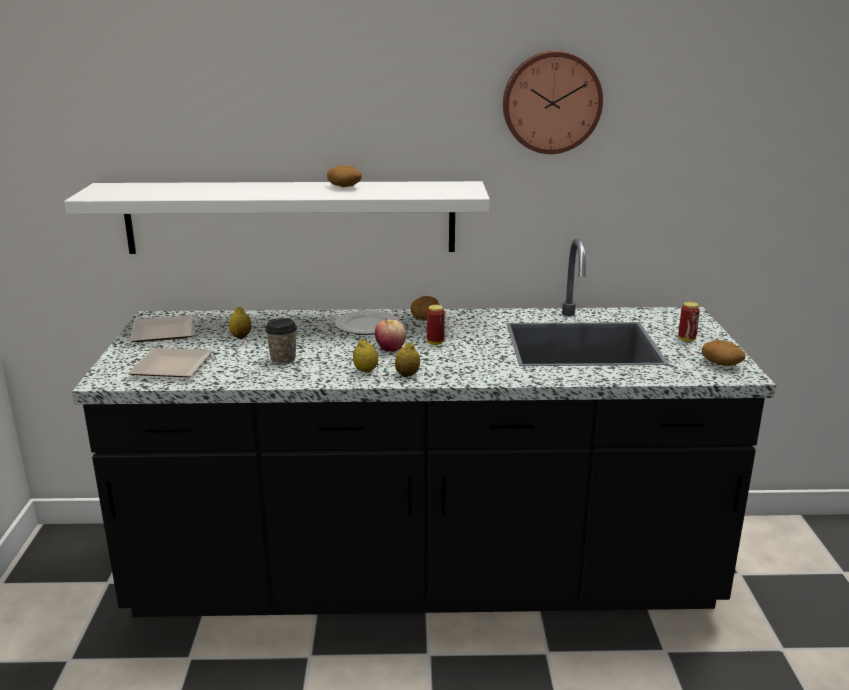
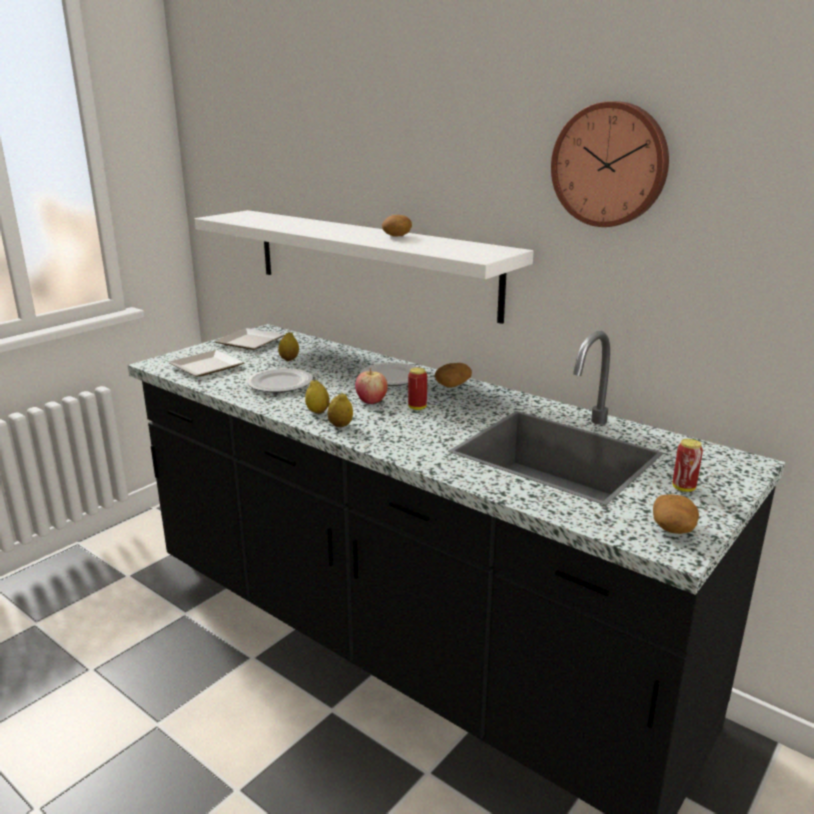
camera: 40 degrees right, 0 degrees up
(283, 360) = (280, 384): cup -> plate

